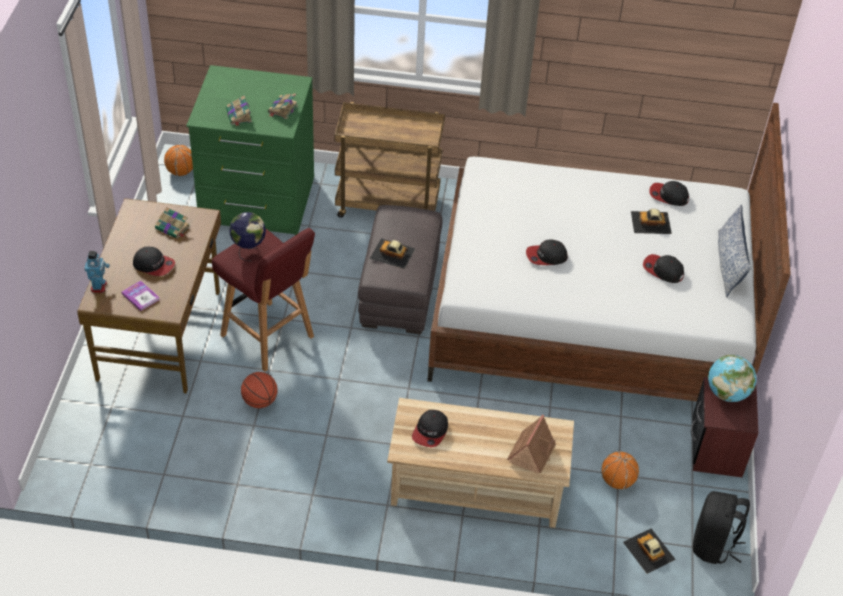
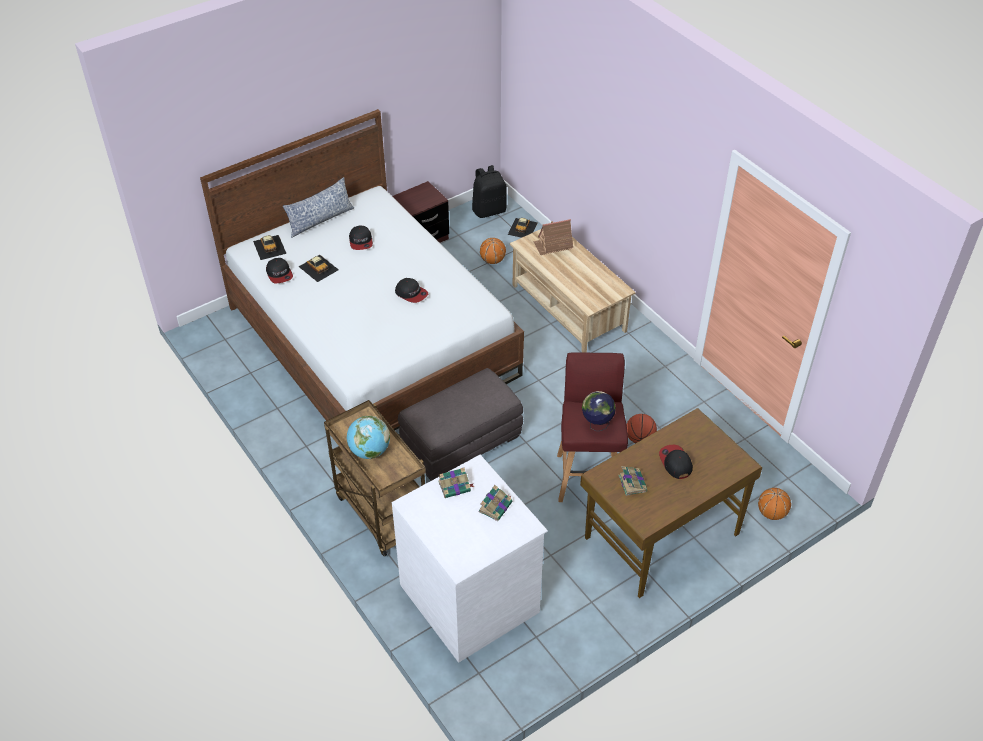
camera: 130 degrees left, 0 degrees up
(99, 286) = (730, 473): toy robot -> none
(140, 296) = (707, 445): book -> none
(181, 172) = (498, 683): basketball -> basketball (771, 513)
(257, 201) = (471, 597): green dresser -> white dresser
(392, 253) = (474, 403): toy car -> toy car (269, 247)
(430, 431) = (593, 288): cap -> none
(727, 393) = (412, 202): globe -> globe (369, 451)

